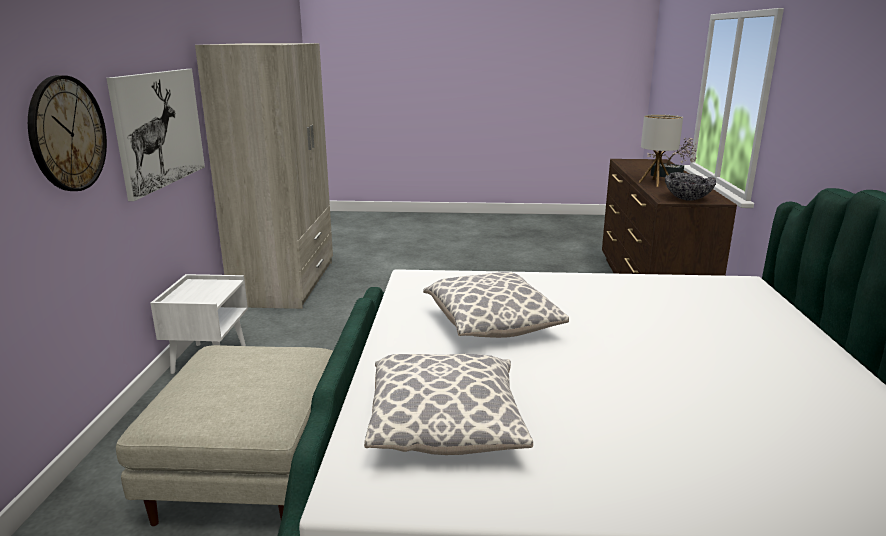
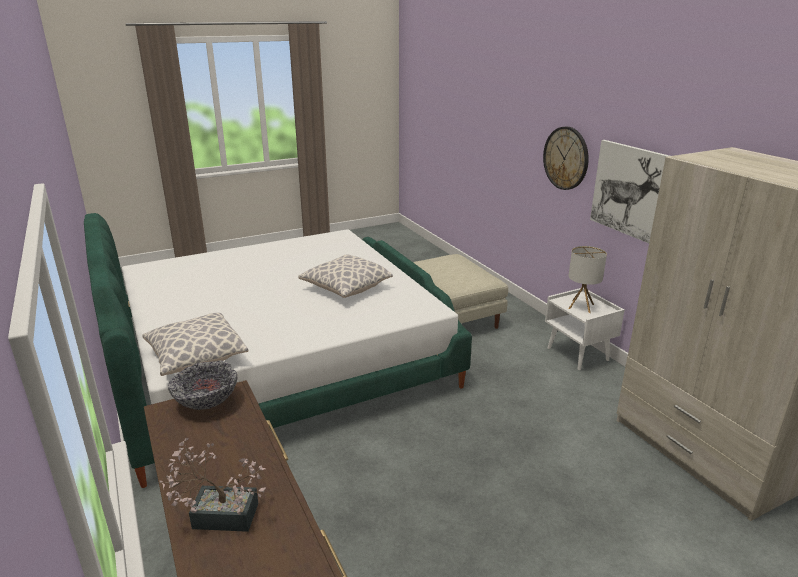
camera: 150 degrees right, 5 degrees up
(445, 427) = (329, 250): pillow -> pillow (196, 358)
(655, 183) = (248, 458): table lamp -> table lamp (581, 306)

